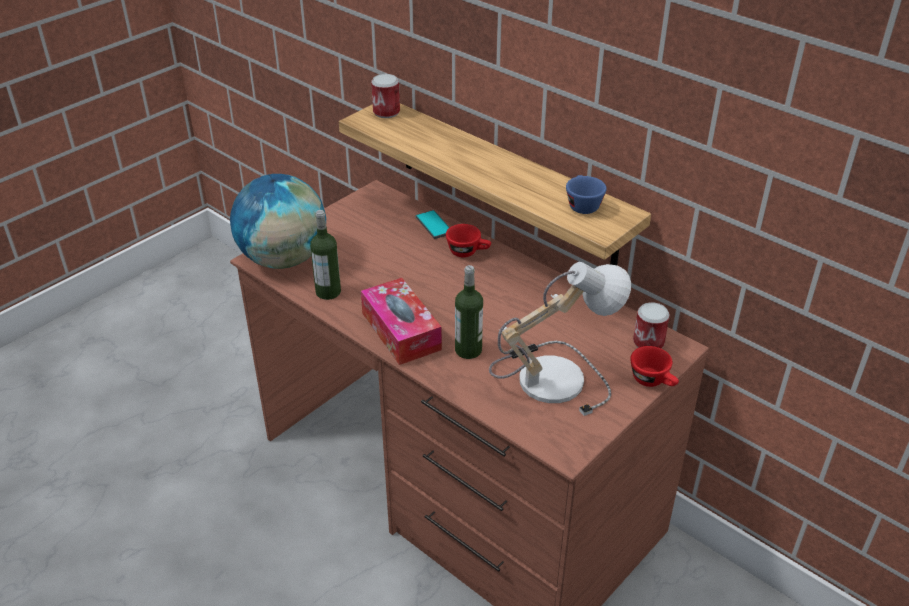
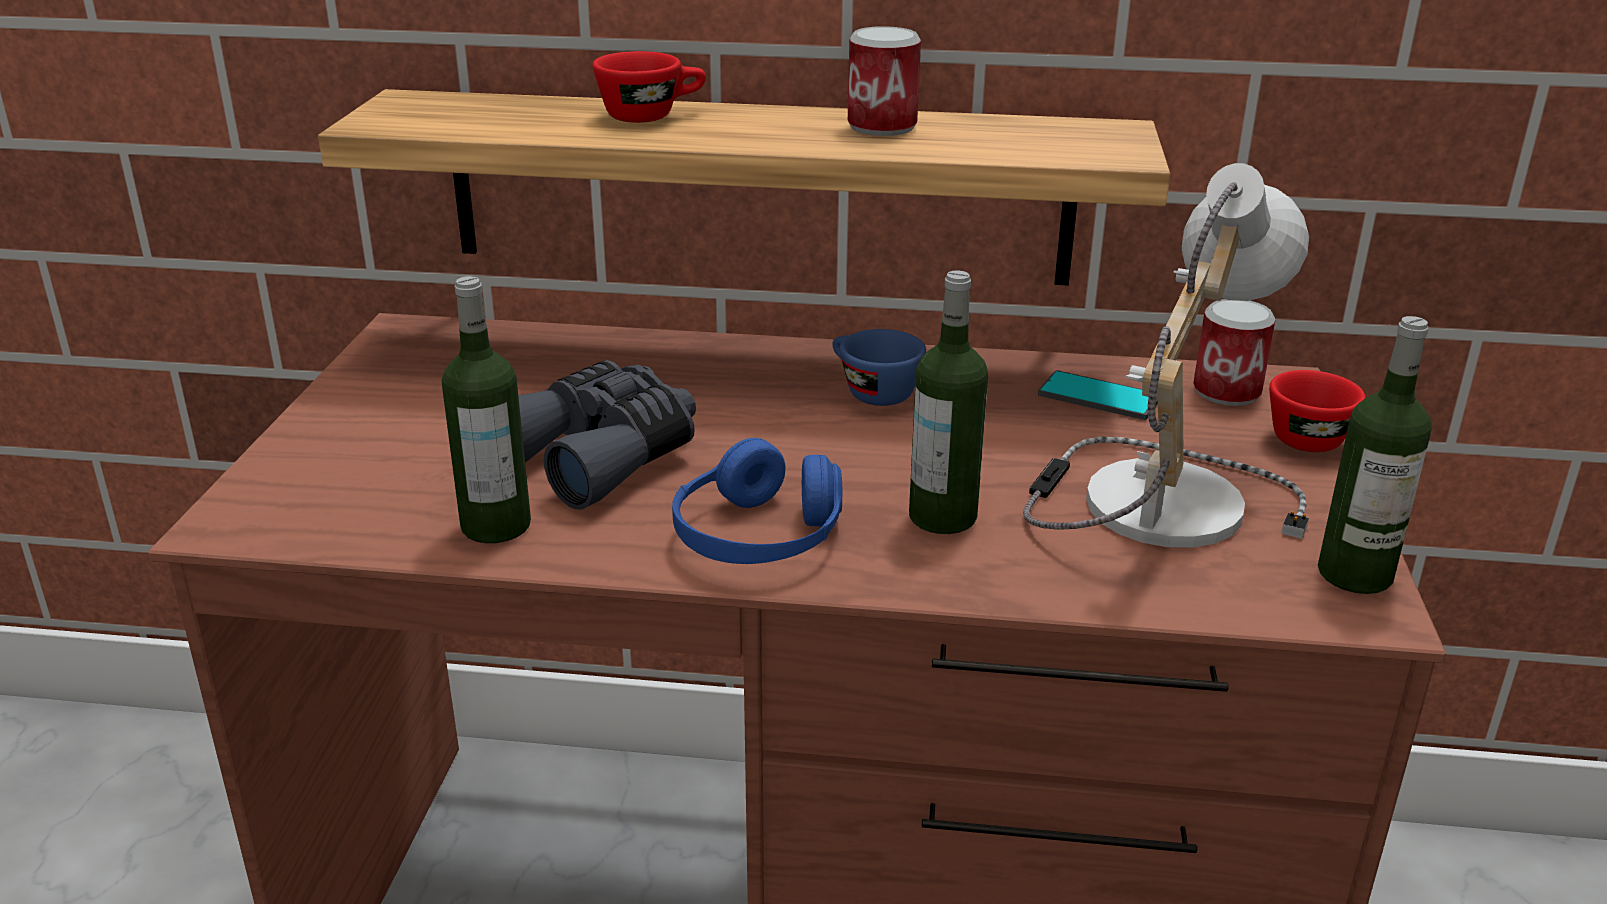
camera: 35 degrees left, 10 degrees down
(283, 259) = (304, 502): globe -> none
(385, 276) = (600, 455): none -> grey binoculars
(386, 112) = (418, 104): can -> can (882, 126)
(401, 331) = (758, 536): tissue box -> blue headphones
(434, 225) = (599, 346): phone -> phone (1099, 397)
(468, 252) = (724, 366): red cup -> red cup (651, 115)
(582, 204) = (1024, 134): blue cup -> blue cup (871, 391)
(582, 437) = (1354, 574): none -> bottle

